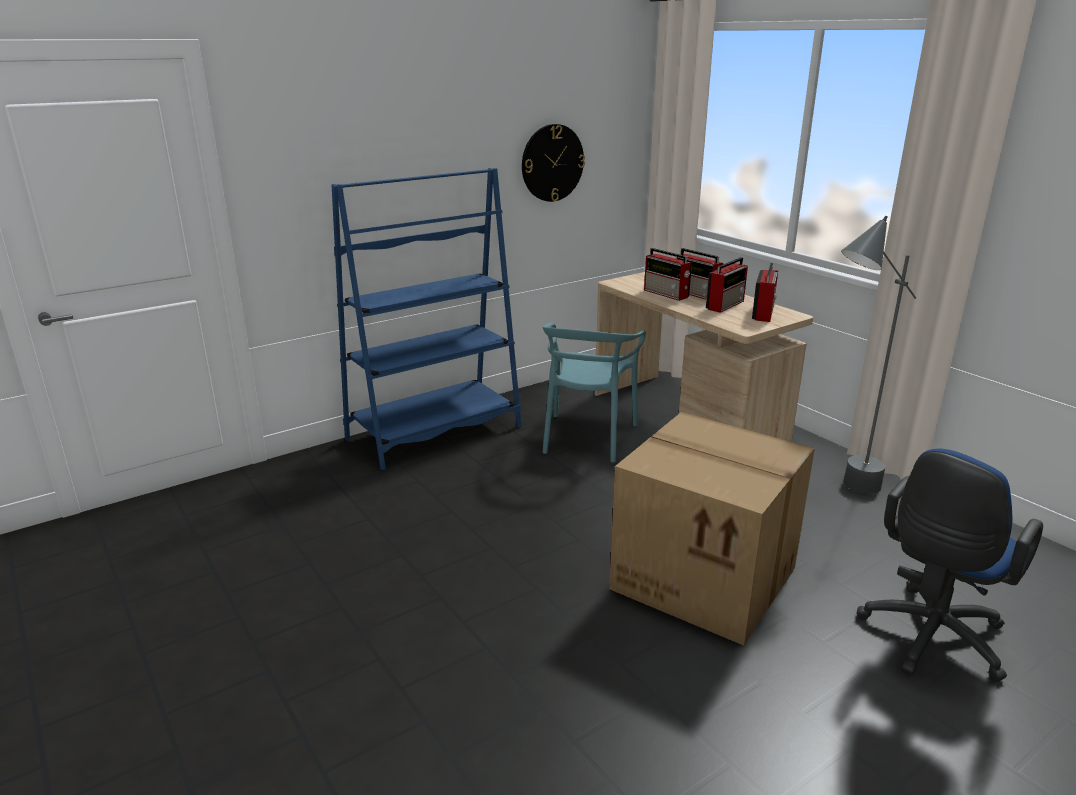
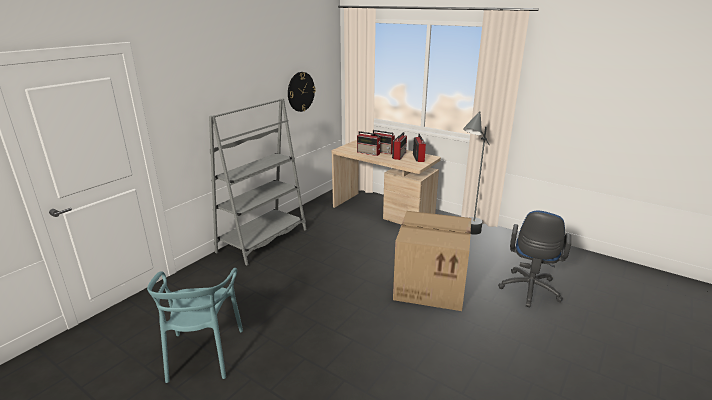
camera: 20 degrees left, 0 degrees up
(435, 433) = (263, 241): blue bookcase -> grey bookcase
(587, 437) = (342, 229): turquoise chair -> turquoise chair (203, 354)

